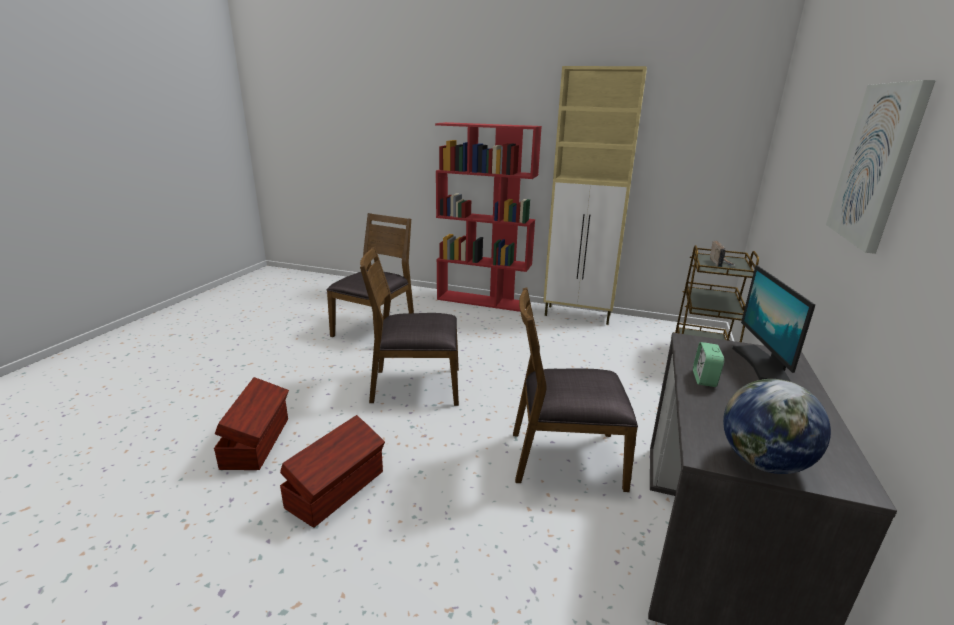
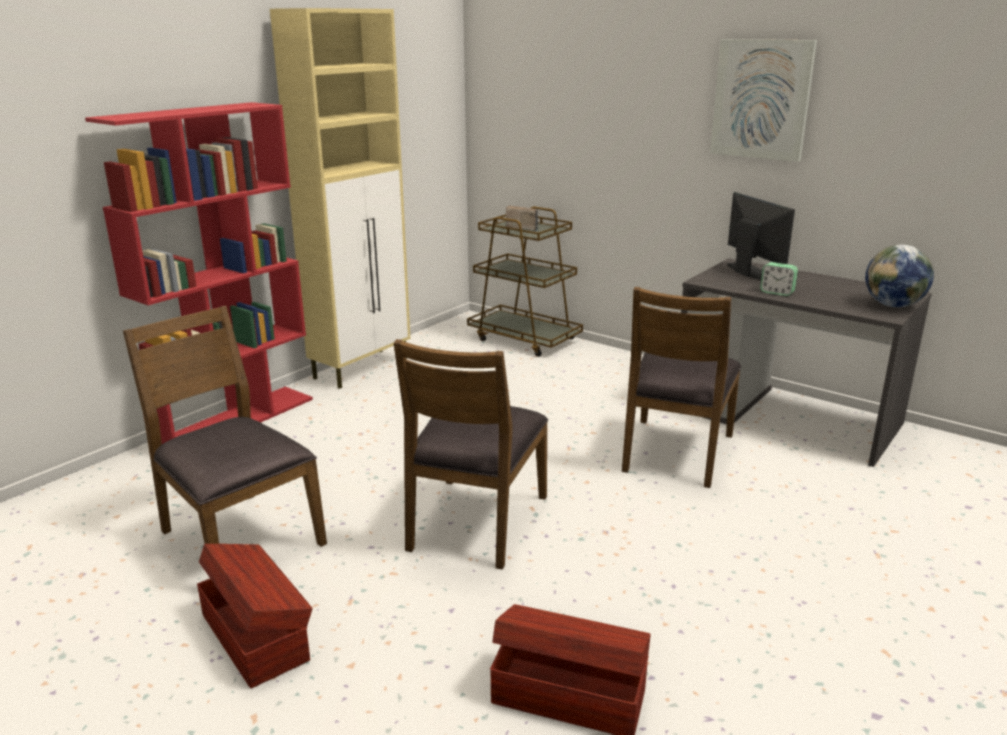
camera: 70 degrees left, 0 degrees up
(337, 489) = (701, 613): brown storage box -> brown storage box (256, 635)
(762, 364) = (752, 272): monitor -> monitor turned 135 degrees counterclockwise

